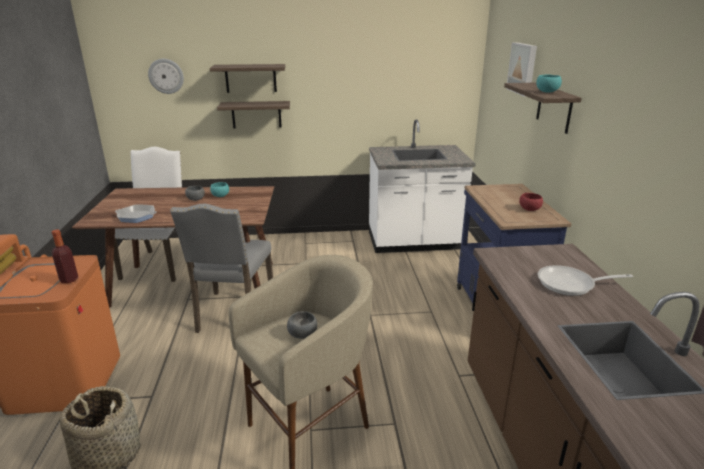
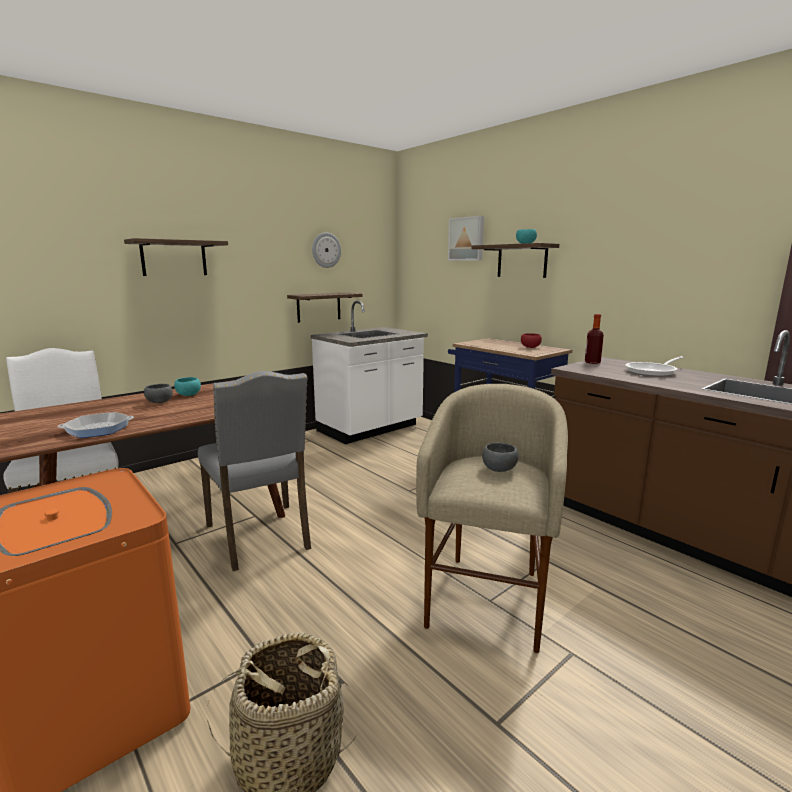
camera: 35 degrees left, 10 degrees down
(69, 279) = (130, 498): bottle -> bottle (592, 362)
(166, 76) = (51, 252): wall clock -> wall clock (326, 250)
(256, 114) = (182, 303): shelf -> shelf (318, 307)

